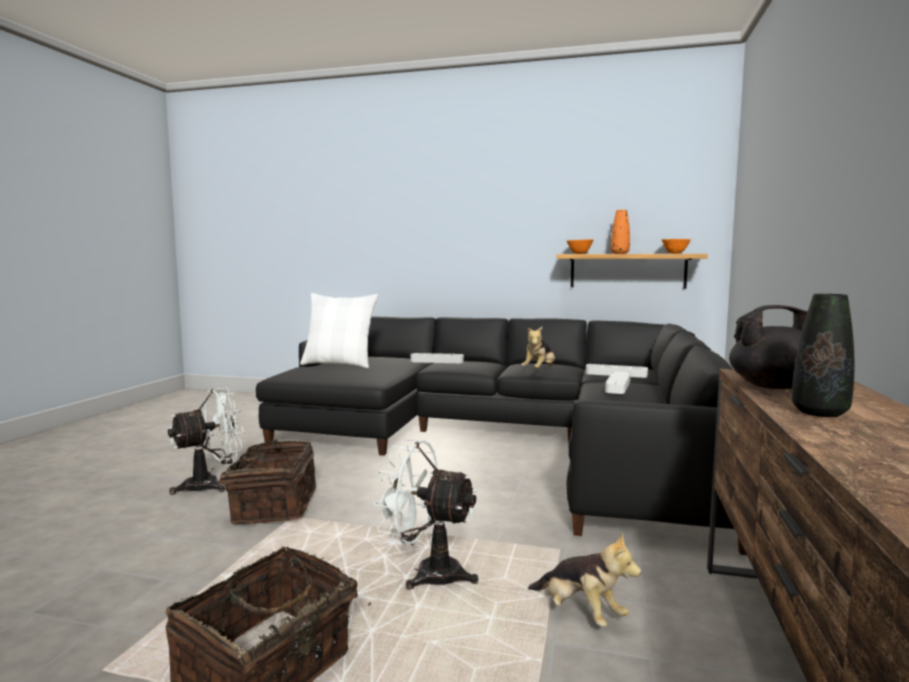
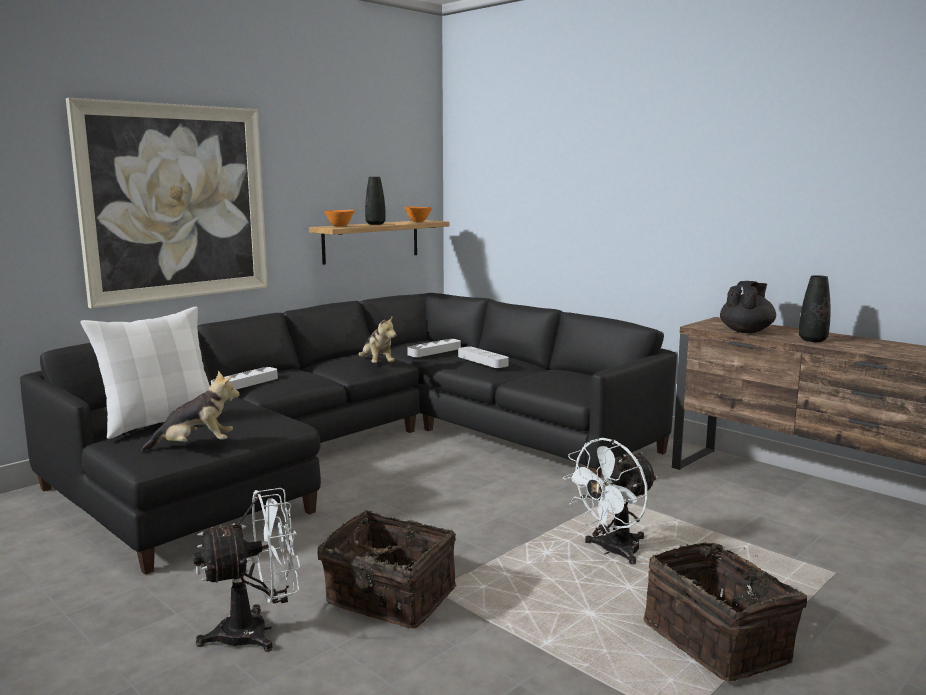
camera: 60 degrees left, 5 degrees up
(211, 485) = (256, 632): white fan -> white fan turned 75 degrees clockwise
(448, 232) = (175, 202): none -> picture
(580, 613) = (702, 518): plush toy -> plush toy (195, 446)
(619, 253) = (375, 224): orange vase -> black vase

